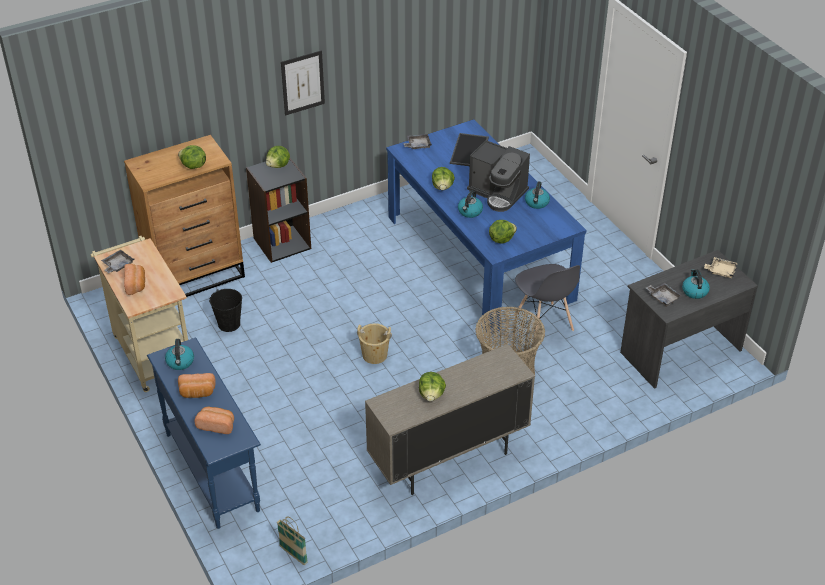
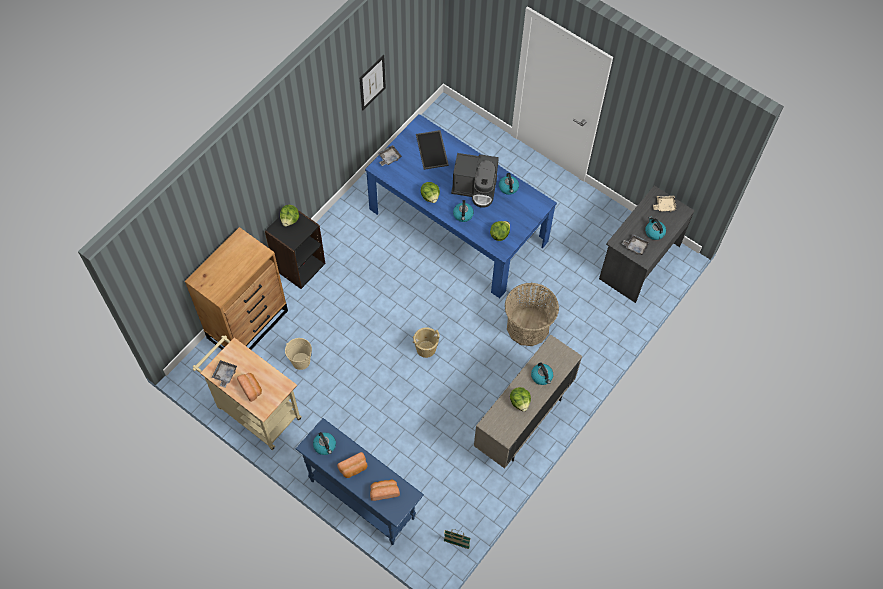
camera: 25 degrees left, 20 degrees up
(193, 166) = (245, 267): lettuce -> none
(229, 324) = (301, 361): black bucket -> beige bucket
(302, 82) = (295, 153): picture -> picture (372, 82)
(473, 379) = (542, 376): none -> kettle
(543, 323) = (534, 272): grey chair -> none

